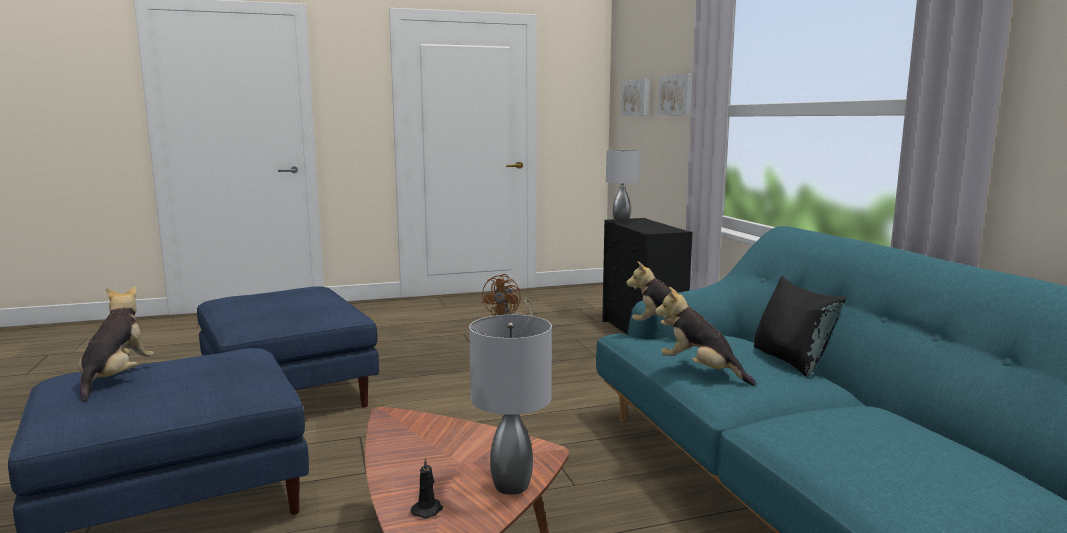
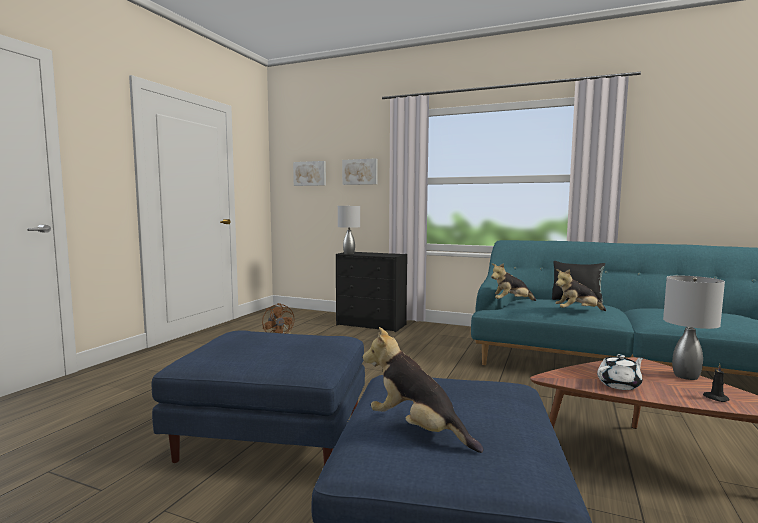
camera: 50 degrees left, 5 degrees down
(410, 450) = (619, 384): none -> white teapot

